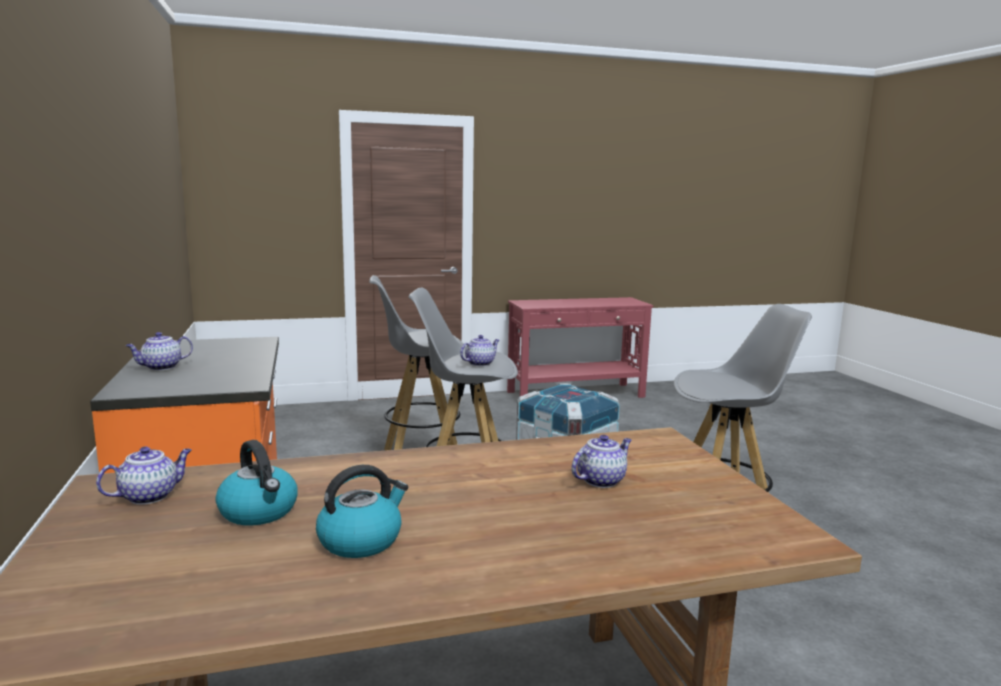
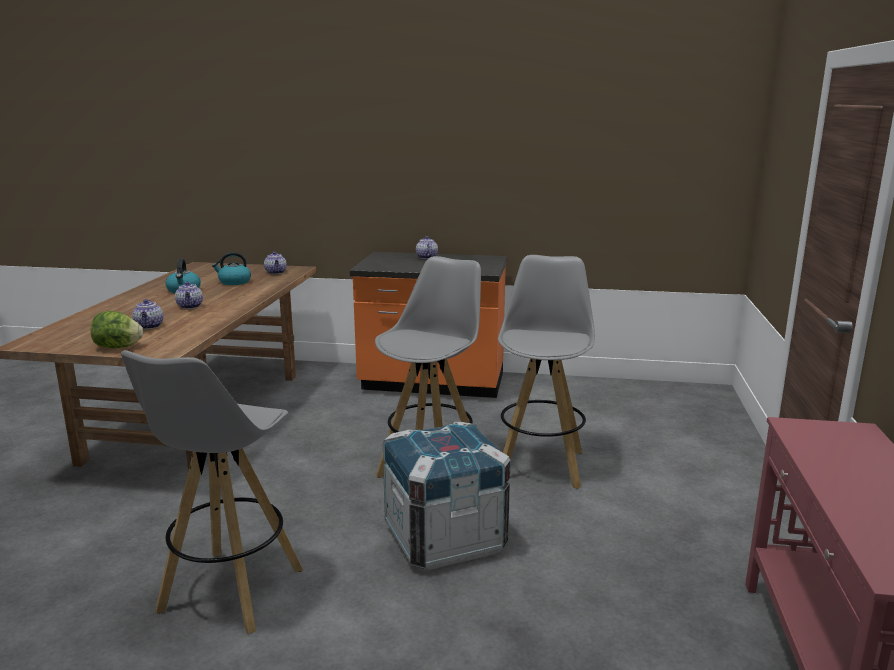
camera: 115 degrees right, 5 degrees up
(480, 363) = (420, 340): teapot -> teapot (190, 306)
(693, 466) = (118, 347): none -> lettuce

